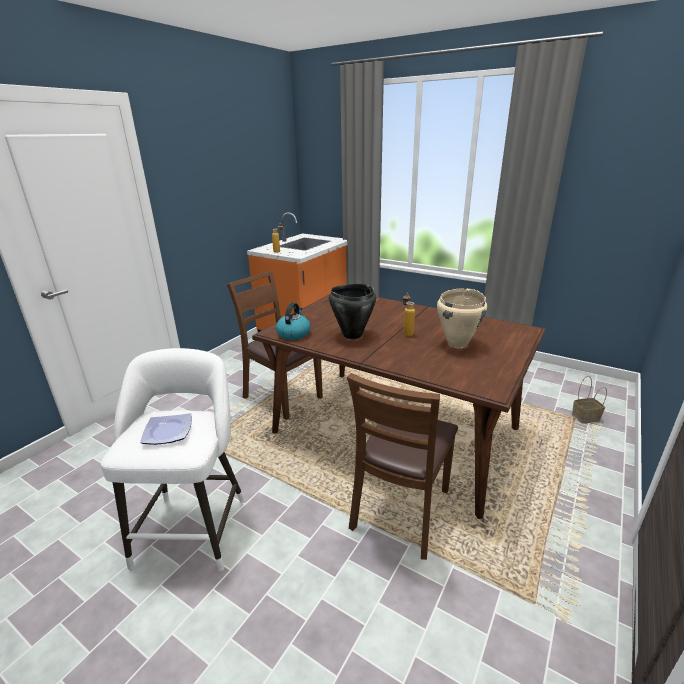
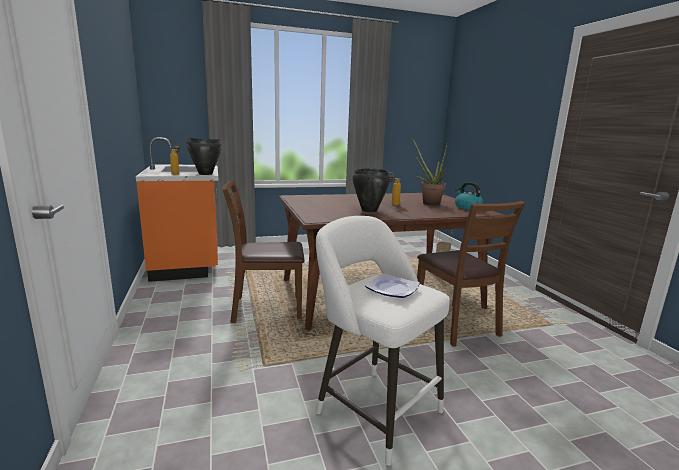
camera: 50 degrees left, 10 degrees down
(293, 333) = (332, 217): kettle -> kettle (467, 207)
(298, 254) = (205, 174): none -> black cooking pot
(457, 344) = (427, 203): beige cooking pot -> potted plant

